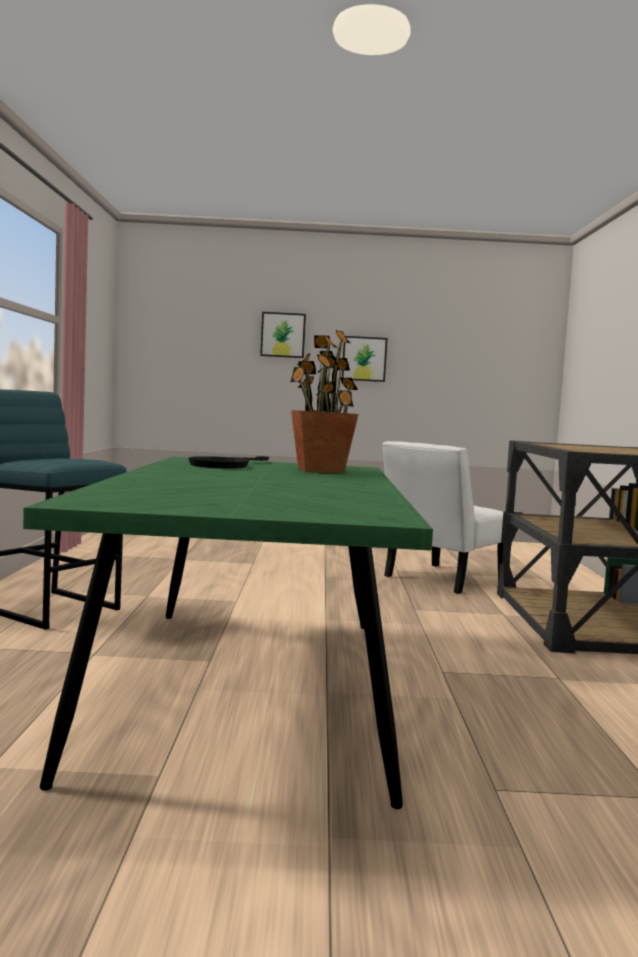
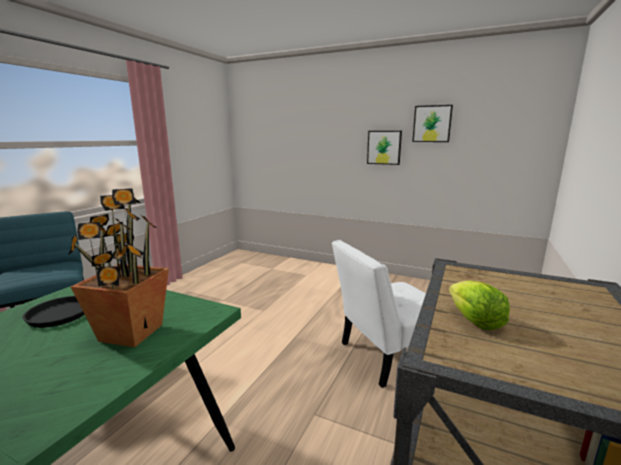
camera: 25 degrees right, 10 degrees up
(283, 335) = (327, 132): picture -> picture (432, 124)
(582, 449) = (474, 321): none -> lettuce

